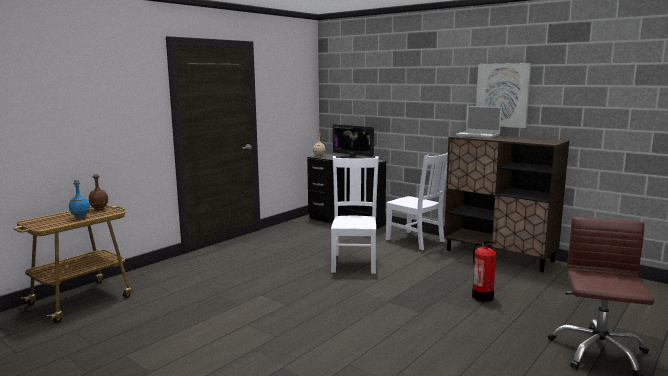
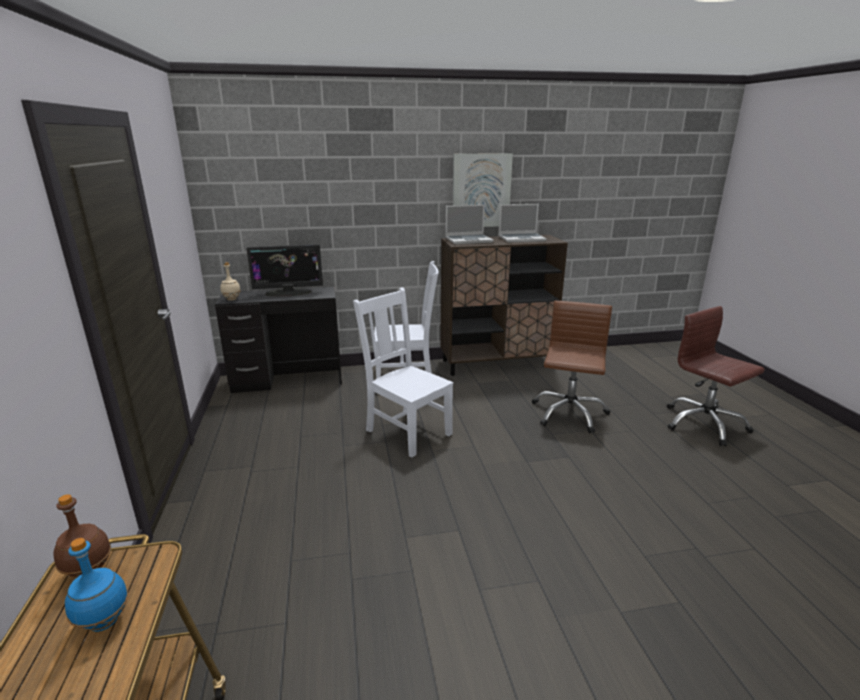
camera: 50 degrees left, 10 degrees up
(482, 296) = (568, 413): fire extinguisher -> brown office chair
(526, 139) = (522, 239): none -> laptop

